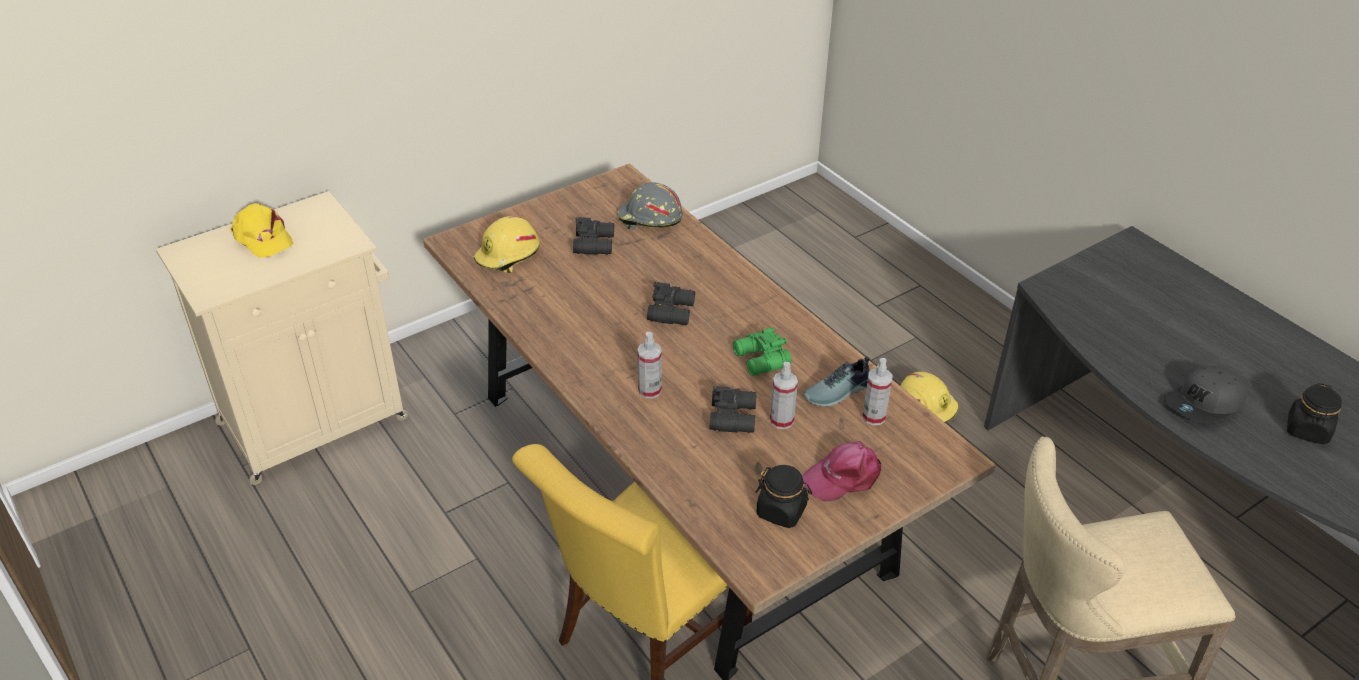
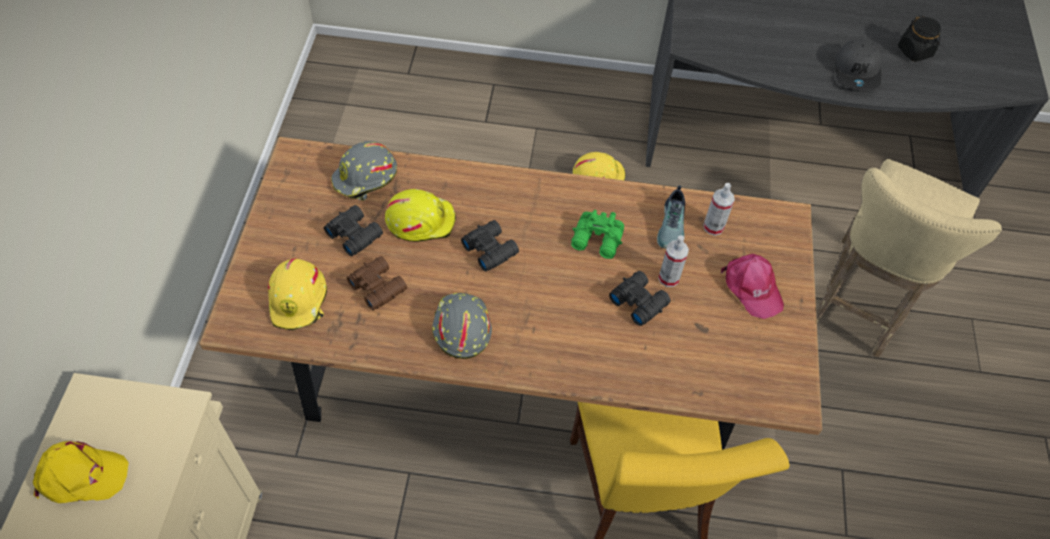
camera: 50 degrees left, 15 degrees up
(566, 281) = (378, 286): none -> brown binoculars
(583, 340) = (461, 328): none -> grey hard hat
(649, 390) = (561, 329): spray bottle -> none
(650, 264) = (420, 220): none -> yellow hard hat
(781, 511) = (752, 347): black jar -> none
(843, 476) = (752, 288): pink cap -> pink cap turned 45 degrees counterclockwise

